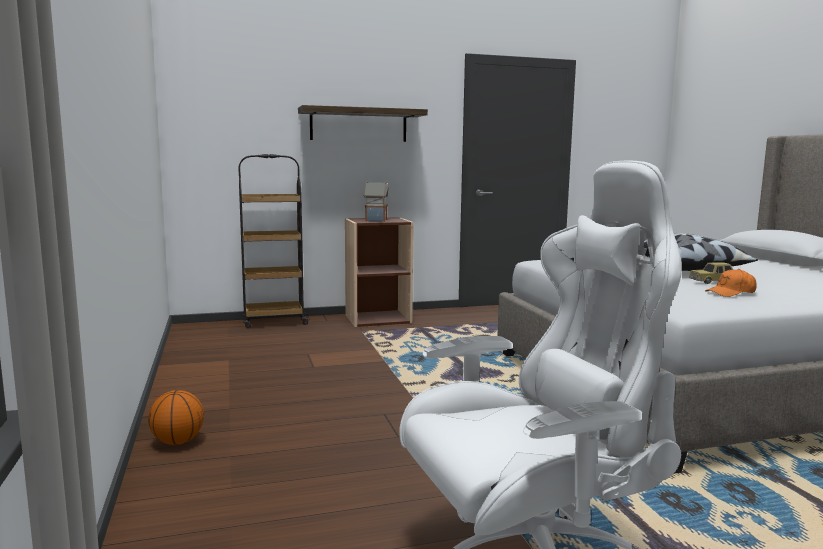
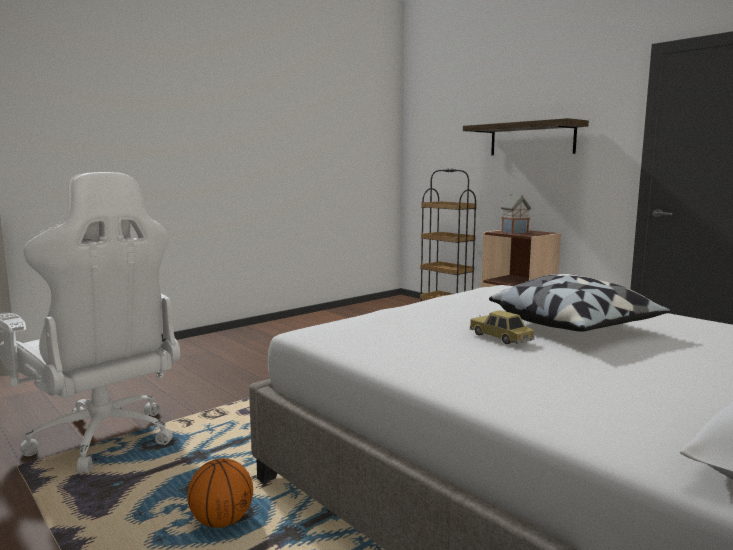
camera: 65 degrees right, 0 degrees up
(177, 441) = (219, 338): basketball -> basketball (222, 521)
(731, 293) = (430, 343): orange cap -> none

